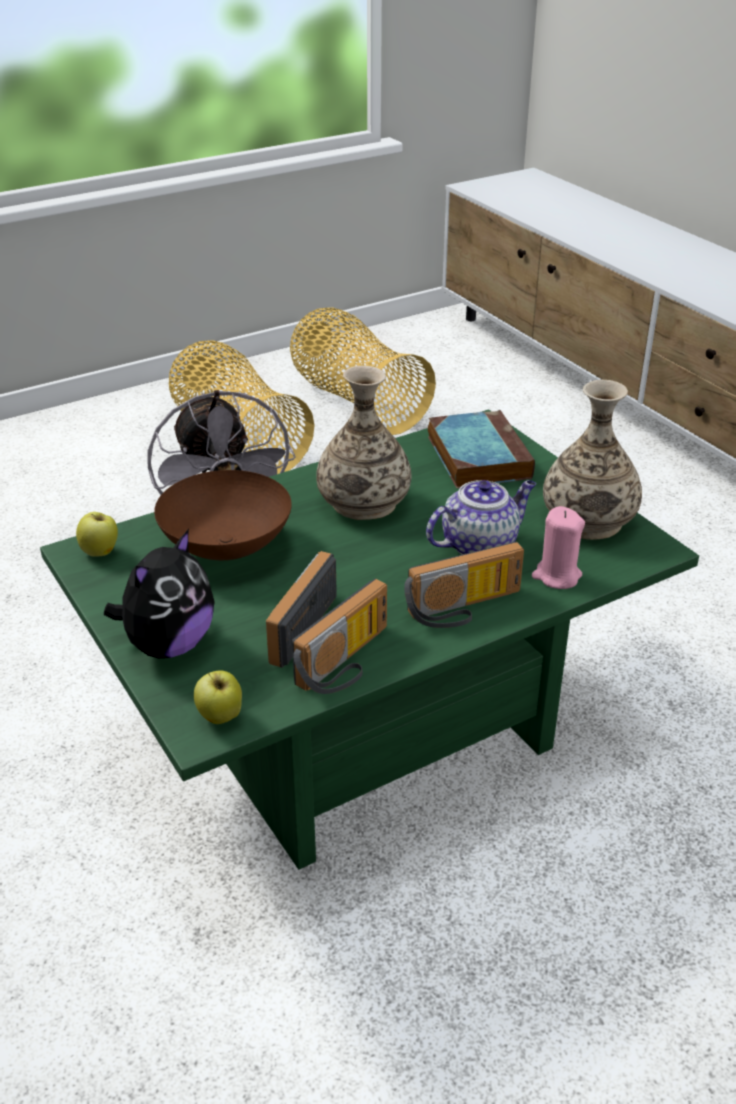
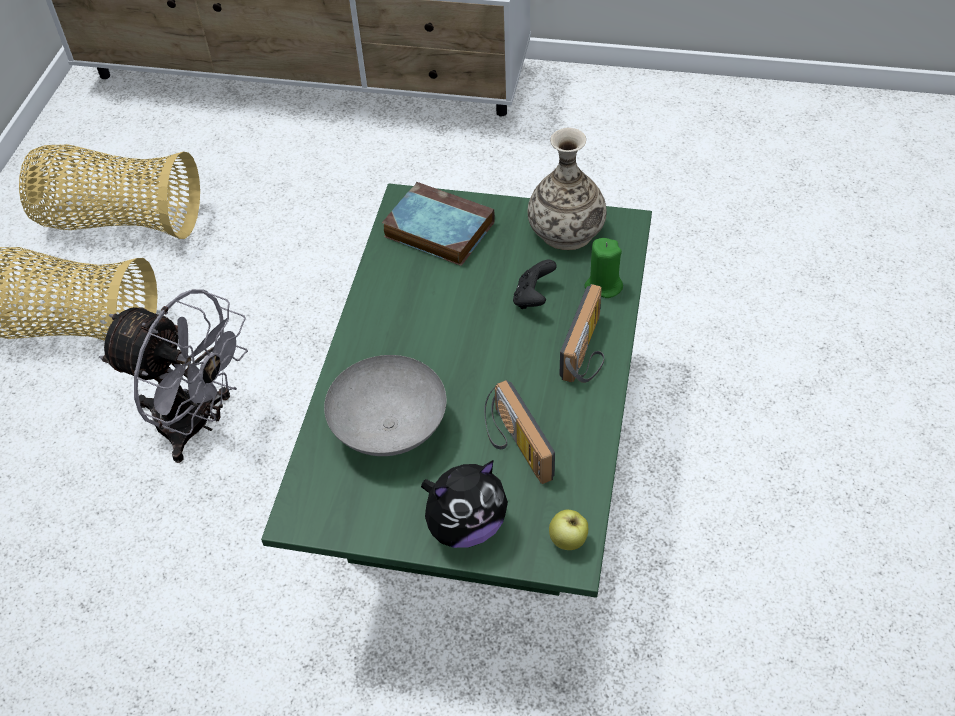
camera: 45 degrees left, 15 degrees up
(101, 552) = (313, 505): apple -> none
(168, 644) = (465, 526): plush toy -> plush toy turned 75 degrees clockwise
(229, 548) = (391, 428): brown bowl -> grey bowl
(348, 663) = (581, 443): radio -> none
(364, 503) = (422, 323): vase -> none
(480, 544) = (533, 298): teapot -> black game controller
(556, 576) = (603, 286): pink candle -> green candle

